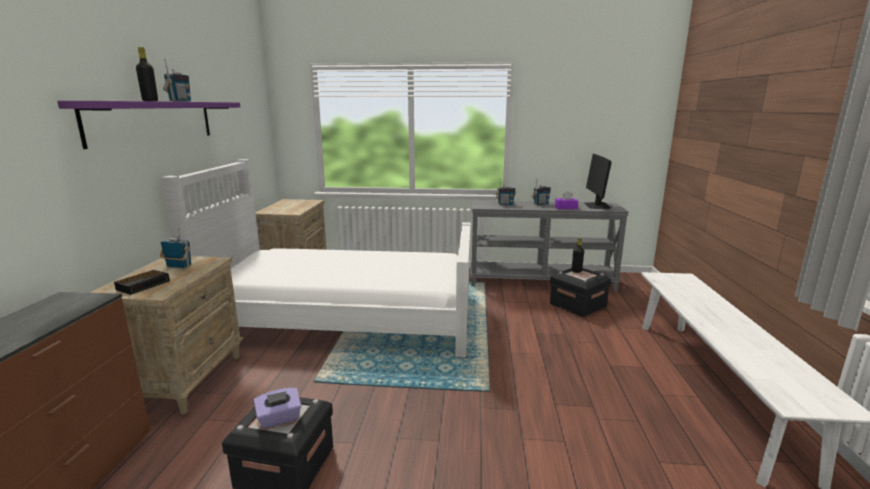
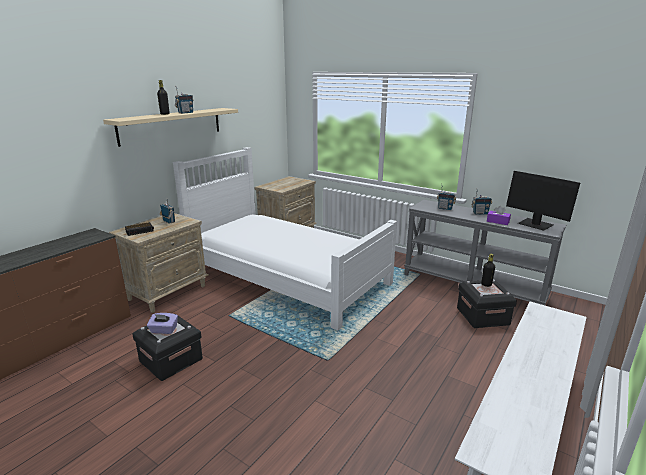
camera: 30 degrees right, 5 degrees up
(154, 121) = (172, 125): purple shelf -> beige shelf
(596, 206) = (535, 225): monitor -> monitor turned 75 degrees counterclockwise

